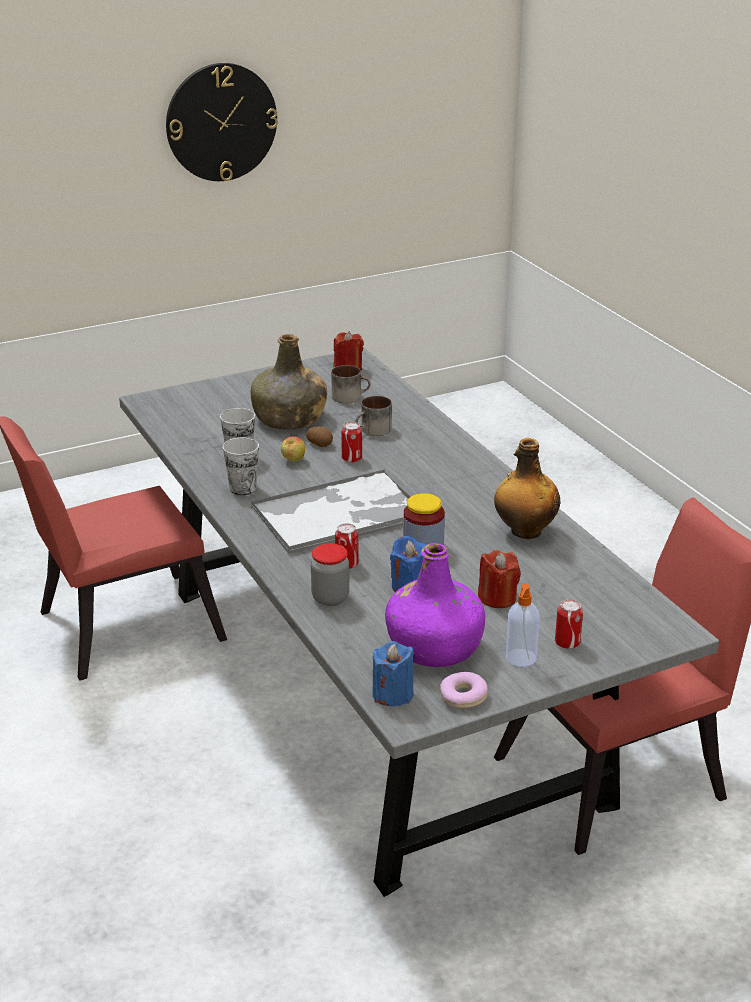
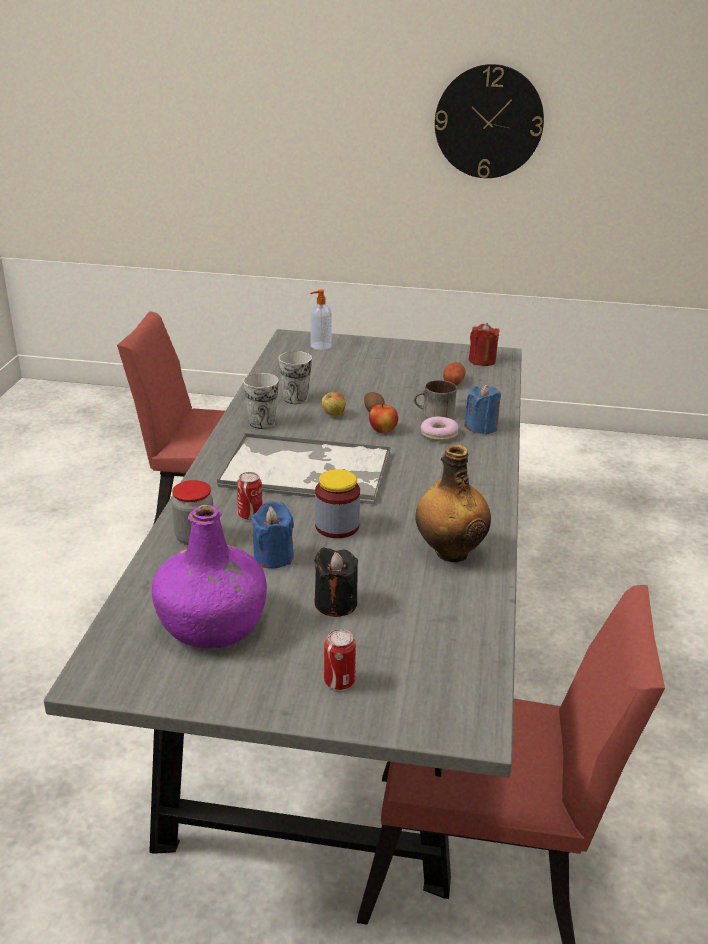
camera: 35 degrees right, 0 degrees up
(289, 419) = (377, 383): green bottle -> none
(350, 396) = (453, 382): mug -> potato
(352, 458) = (383, 430): can -> apple
(392, 694) = (114, 649): blue candle -> blue candle (481, 427)
(463, 697) = (167, 684): donut -> donut (439, 434)
(497, 598) = (335, 603): red candle -> black candle
(520, 658) = (272, 674): soap dispenser -> soap dispenser (320, 346)

